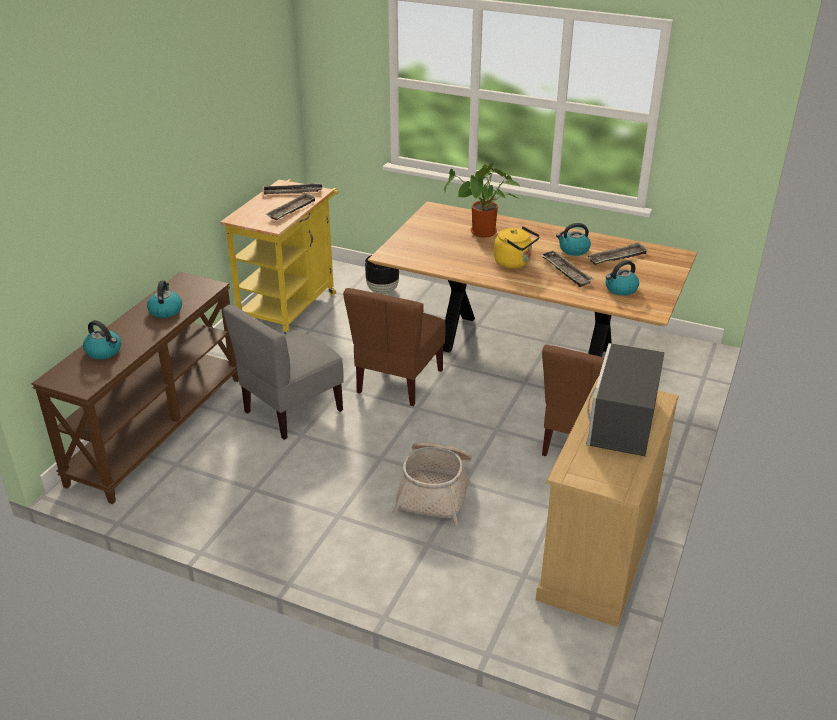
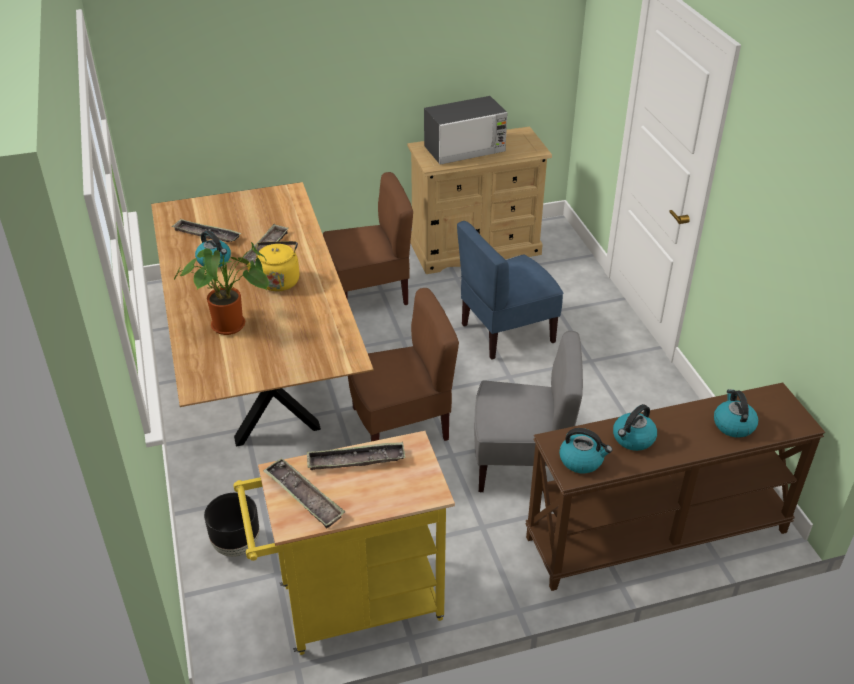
camera: 130 degrees left, 5 degrees up
(435, 490) = (506, 332): basket -> blue chair
(620, 289) = (268, 215): kettle -> kettle (582, 460)

